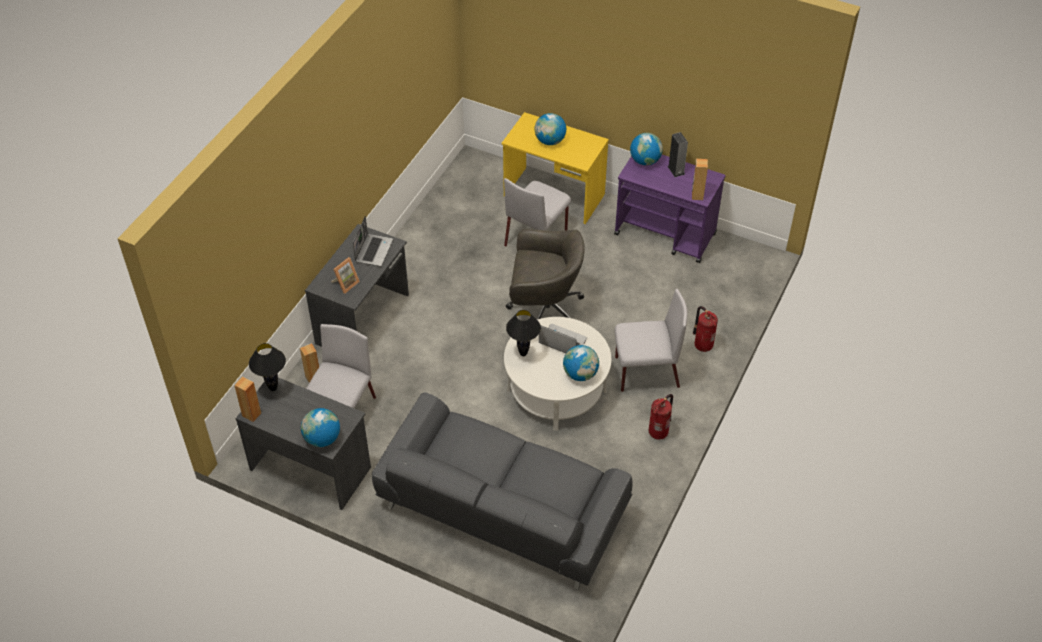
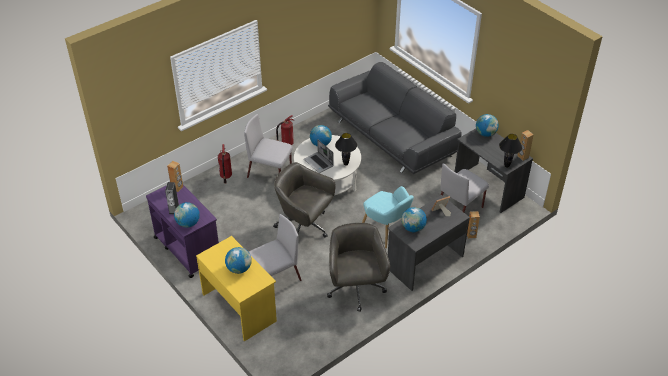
camera: 155 degrees left, 5 degrees down
(373, 250) = (413, 228): laptop -> globe
(431, 340) = (386, 233): none -> turquoise armchair
(433, 257) = (356, 289): none -> grey office chair

